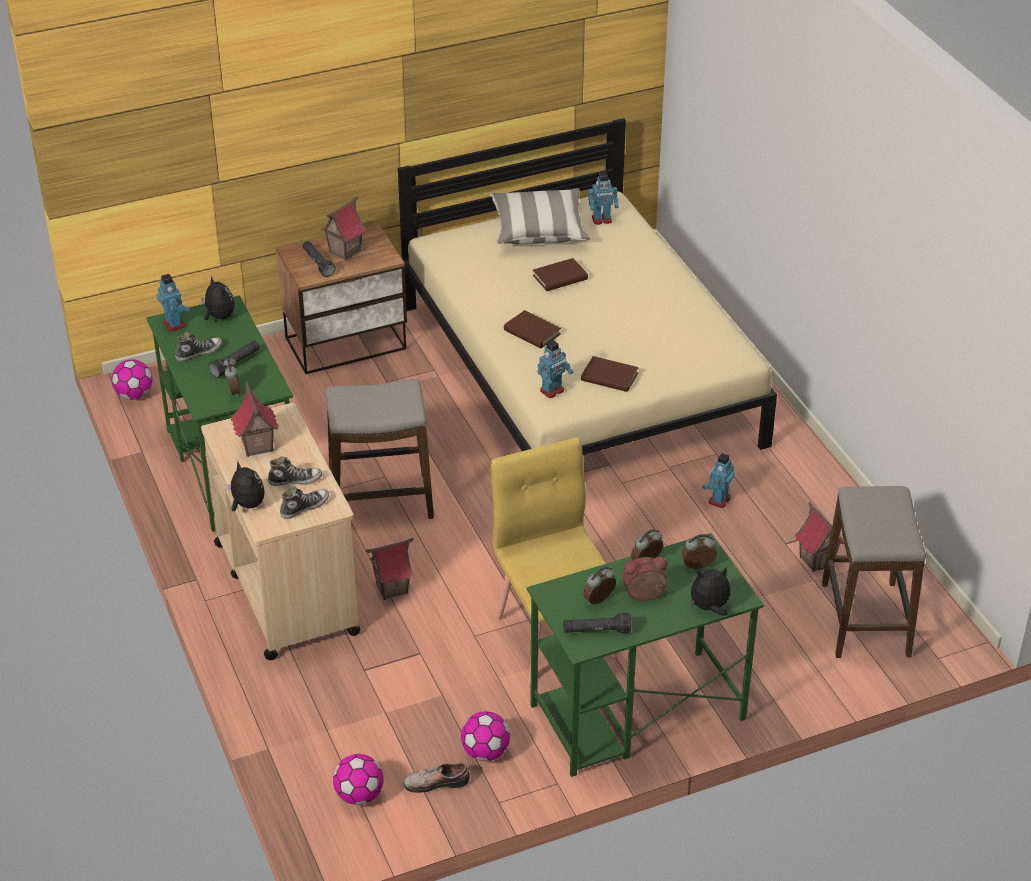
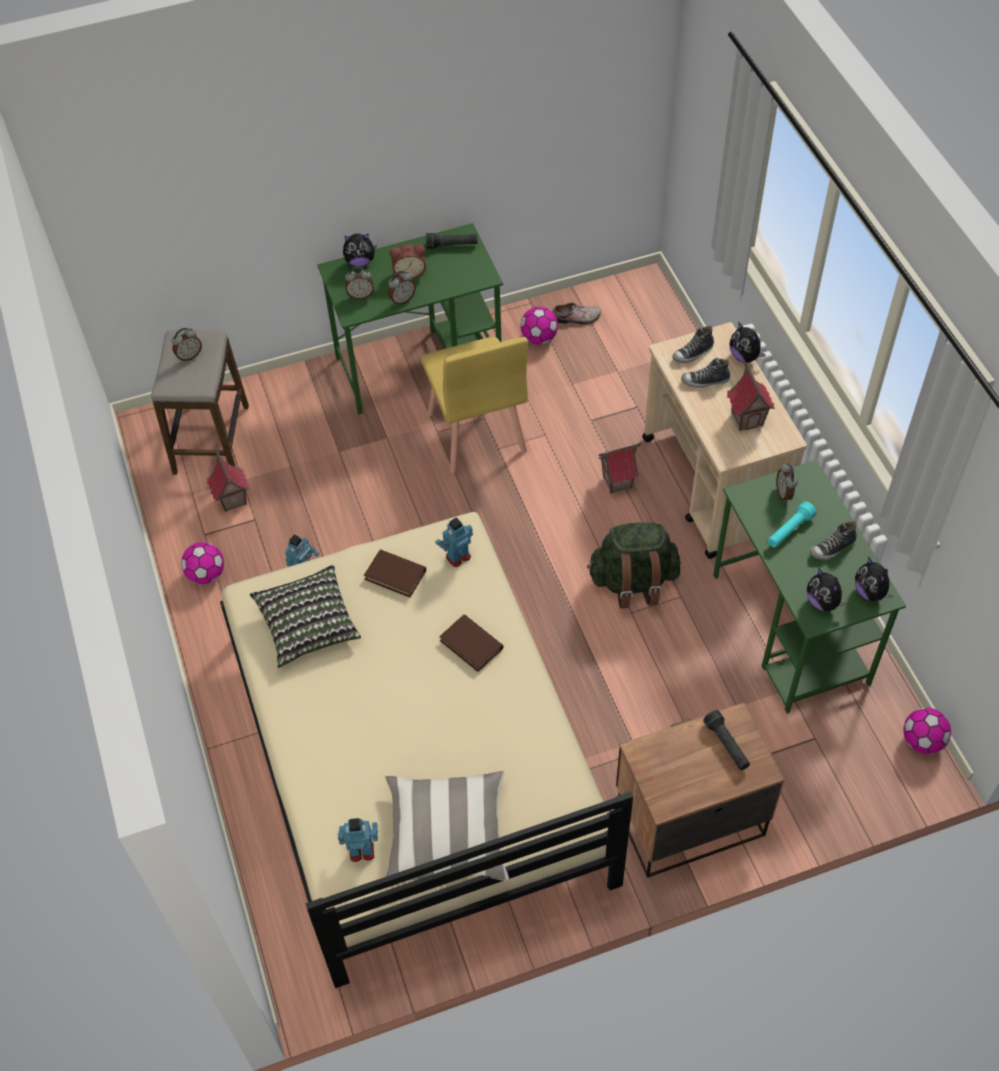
camera: 175 degrees left, 15 degrees up
(174, 324) = (870, 592): toy robot -> plush toy
(236, 364) = (789, 530): black flashlight -> turquoise flashlight
(344, 251) = (695, 768): toy house -> none
(359, 795) = (632, 310): football -> football (206, 574)
(380, 500) = (633, 582): stool -> green backpack
(560, 278) = (429, 735): brown book -> none
(599, 601) = (445, 269): alarm clock -> alarm clock (189, 356)
(681, 341) = (308, 625): none -> pillow

